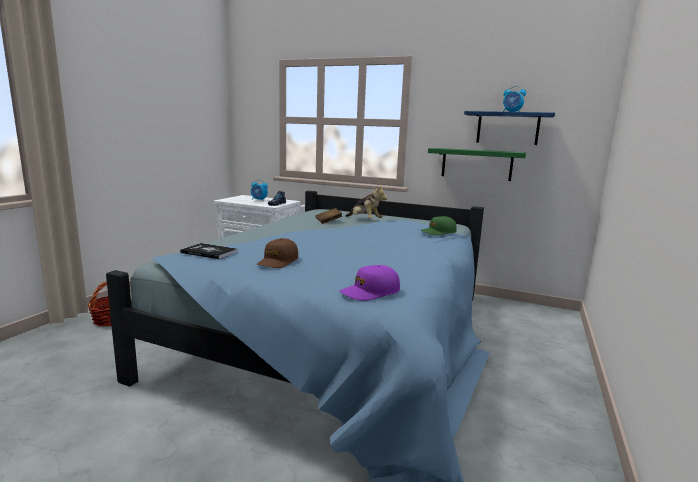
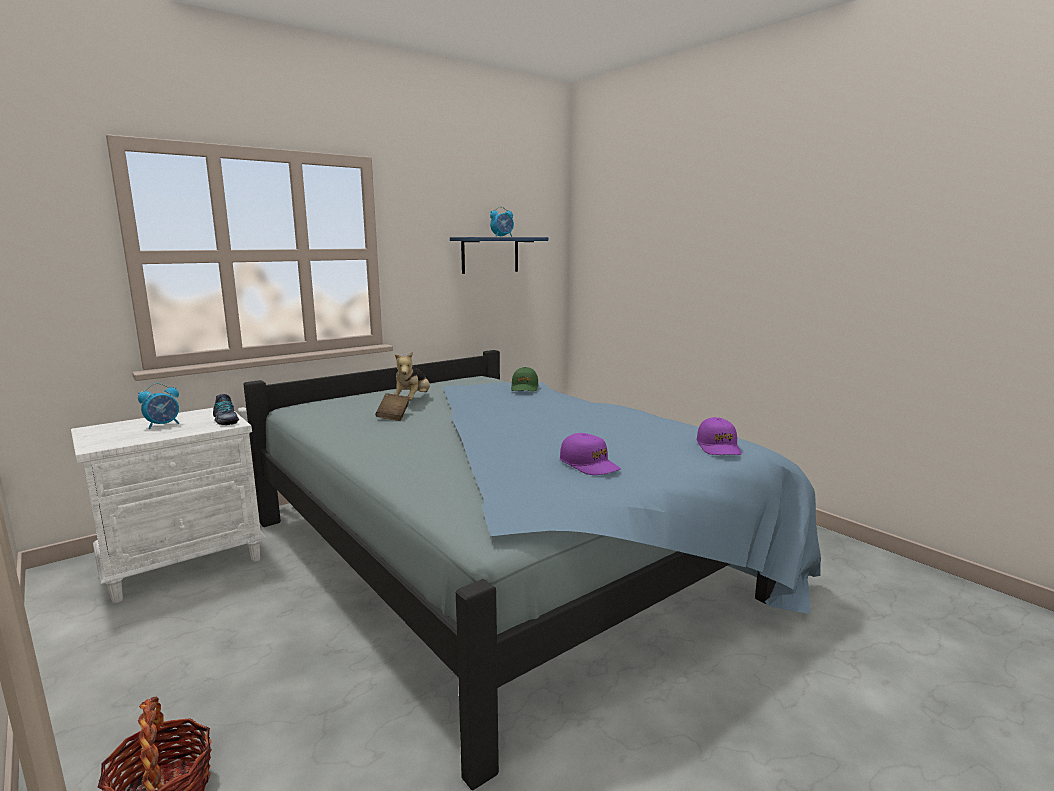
camera: 60 degrees left, 0 degrees up
(209, 252) = (511, 493): book -> none
(278, 262) = (589, 465): brown cap -> purple cap
(365, 220) = (413, 401): plush toy -> plush toy turned 120 degrees clockwise
(476, 164) = (465, 300): green shelf -> none

